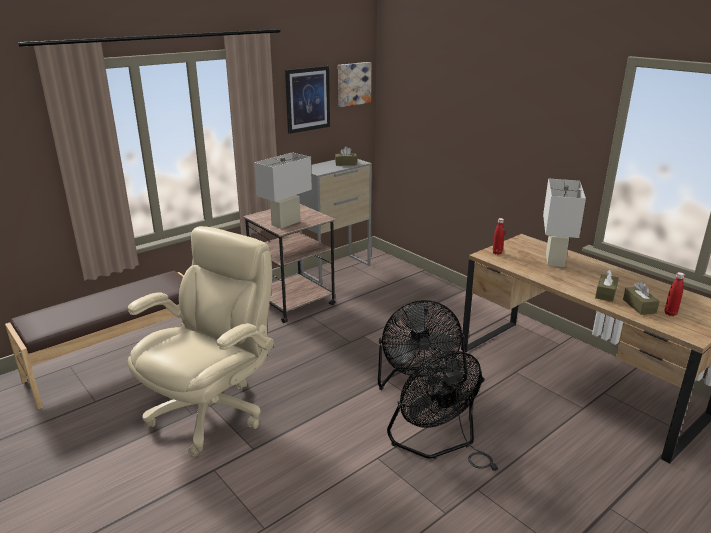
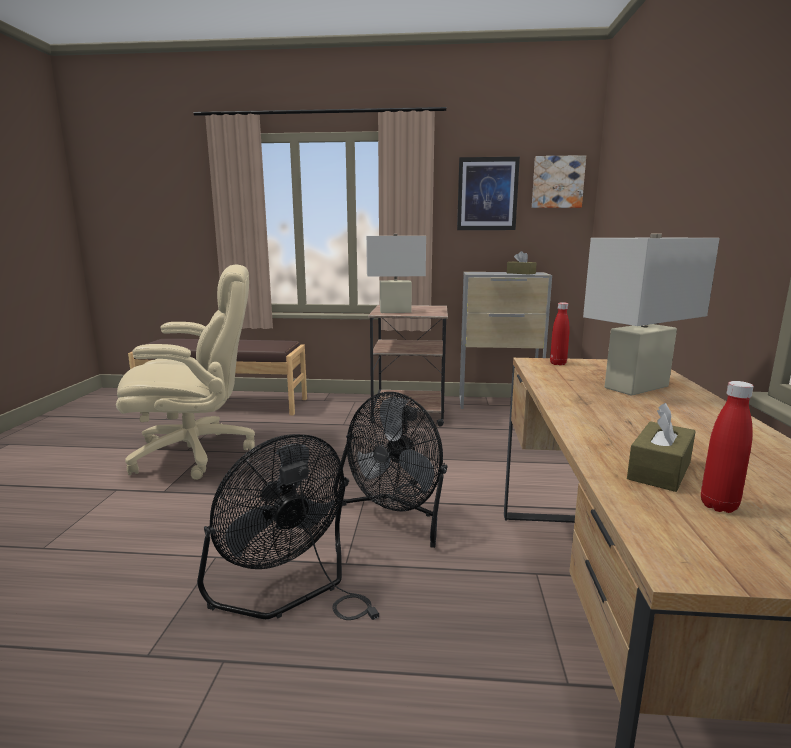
camera: 45 degrees right, 10 degrees down
(446, 442) = (299, 588): black fan -> black fan turned 60 degrees counterclockwise
(605, 293) = (628, 436): brown tissue box -> none

